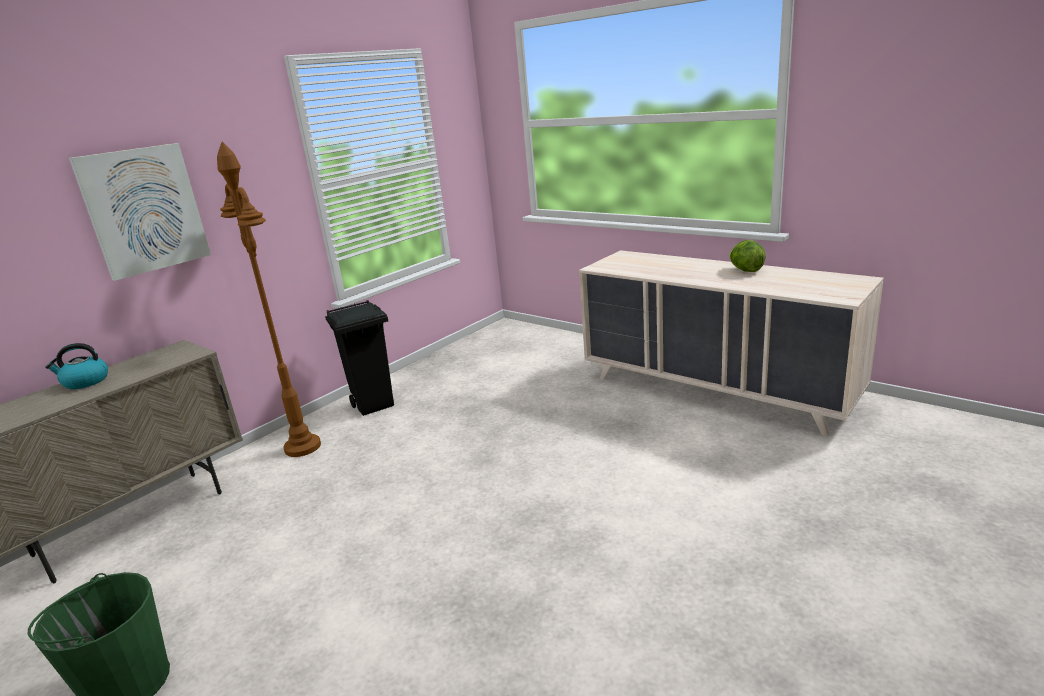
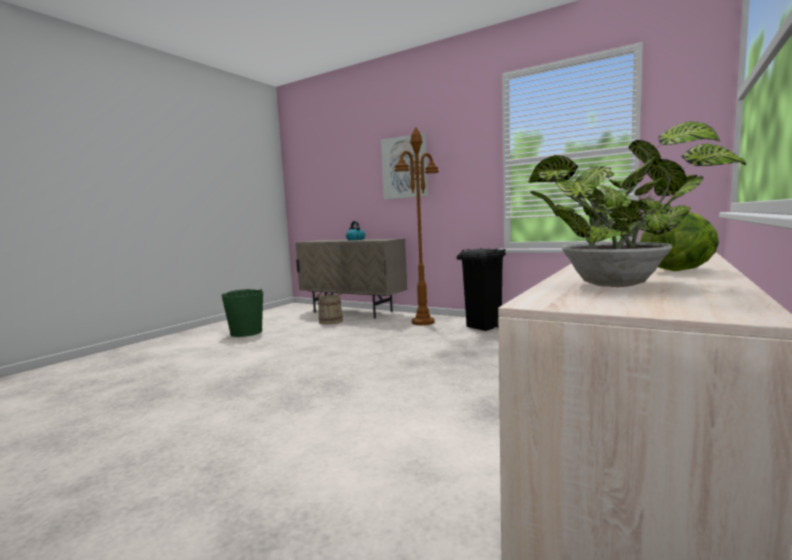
camera: 80 degrees right, 15 degrees down
(177, 548) = (330, 321): none -> beige bucket
(793, 284) = (622, 284): none -> potted plant

